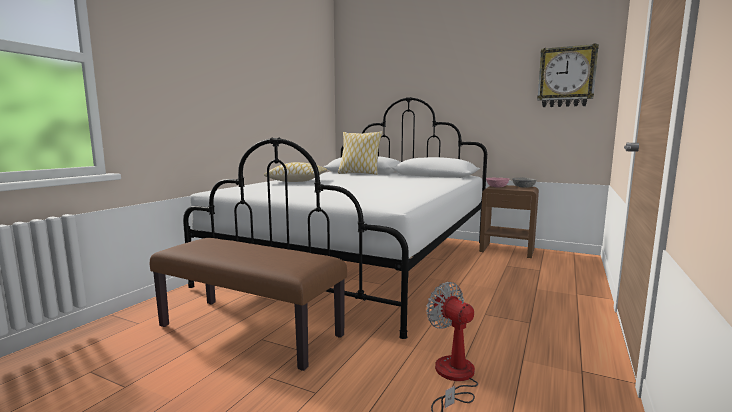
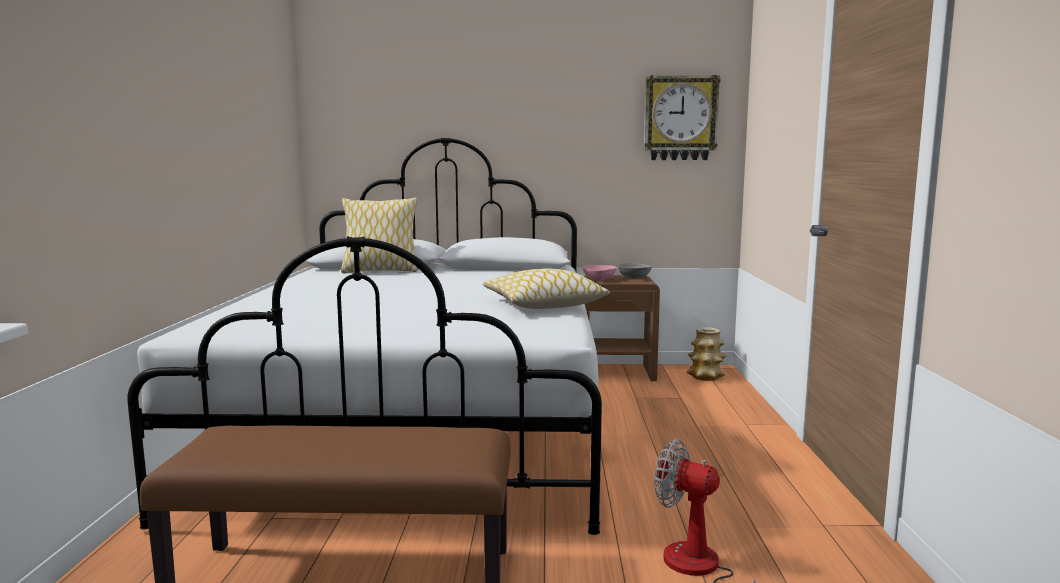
camera: 25 degrees left, 0 degrees up
(297, 181) = (300, 296): pillow -> pillow (543, 304)
(571, 260) = (705, 377): none -> vase

